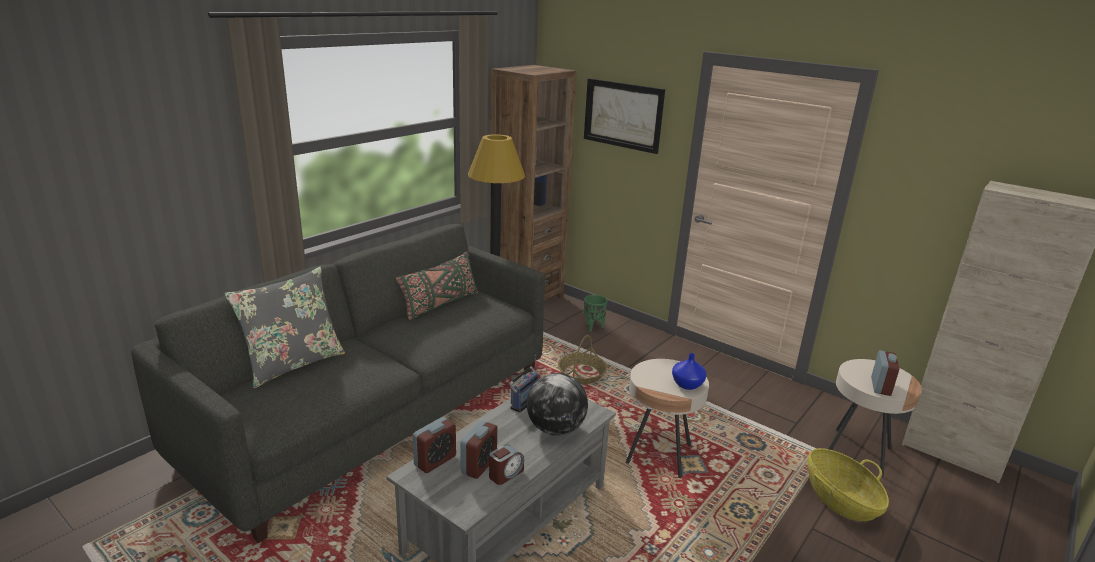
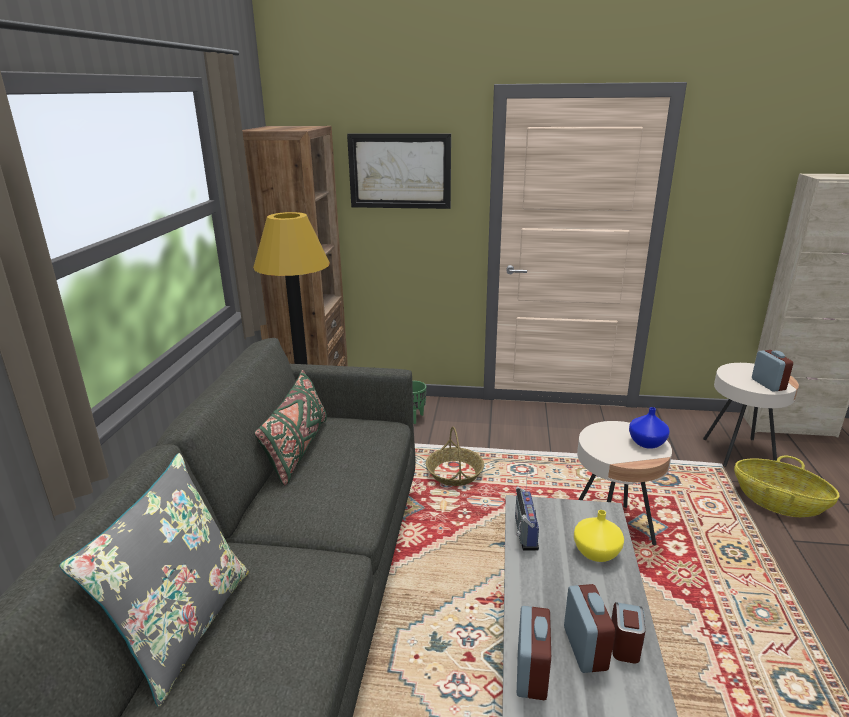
camera: 30 degrees left, 0 degrees up
(556, 429) = (597, 552): globe -> yellow vase

